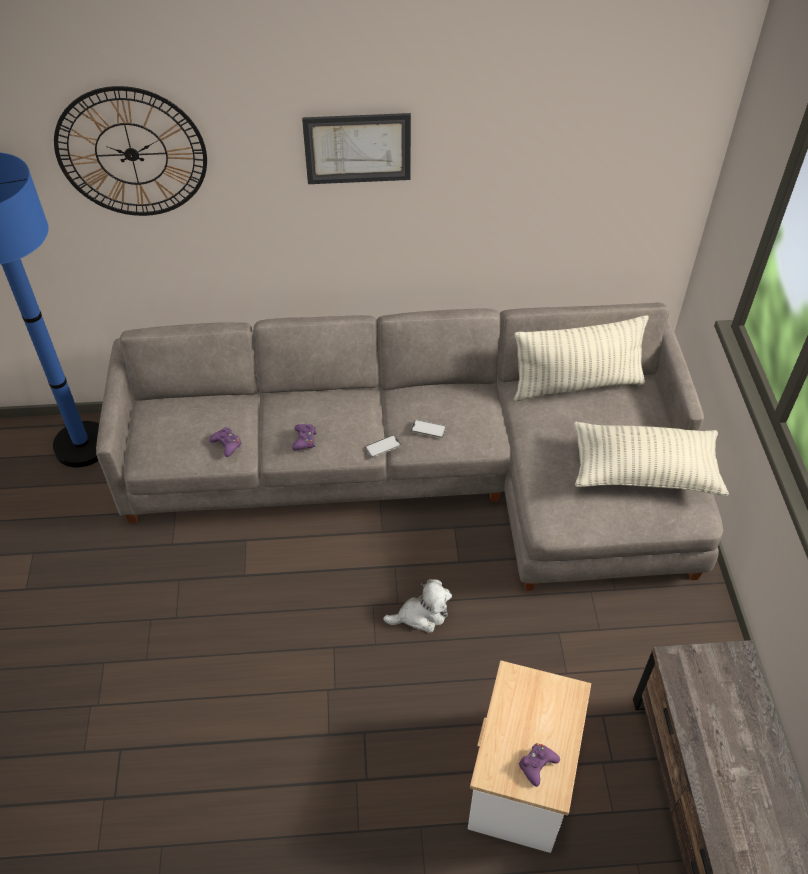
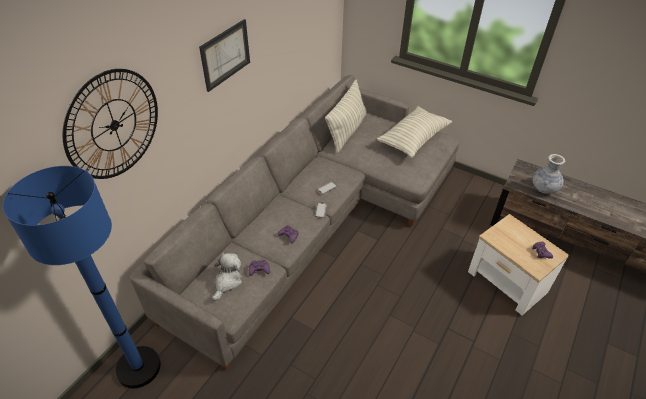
camera: 55 degrees left, 5 degrees down
(421, 615) = (397, 269): plush toy -> plush toy (227, 281)
(708, 712) = (544, 188): none -> vase

